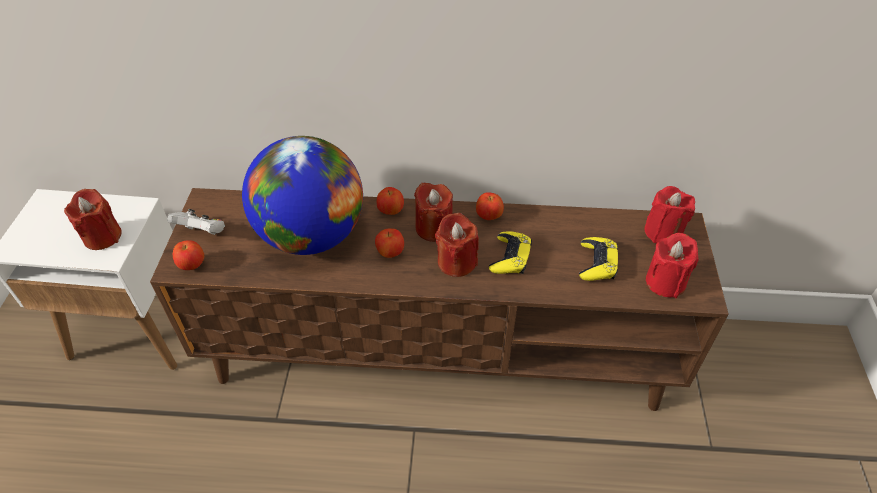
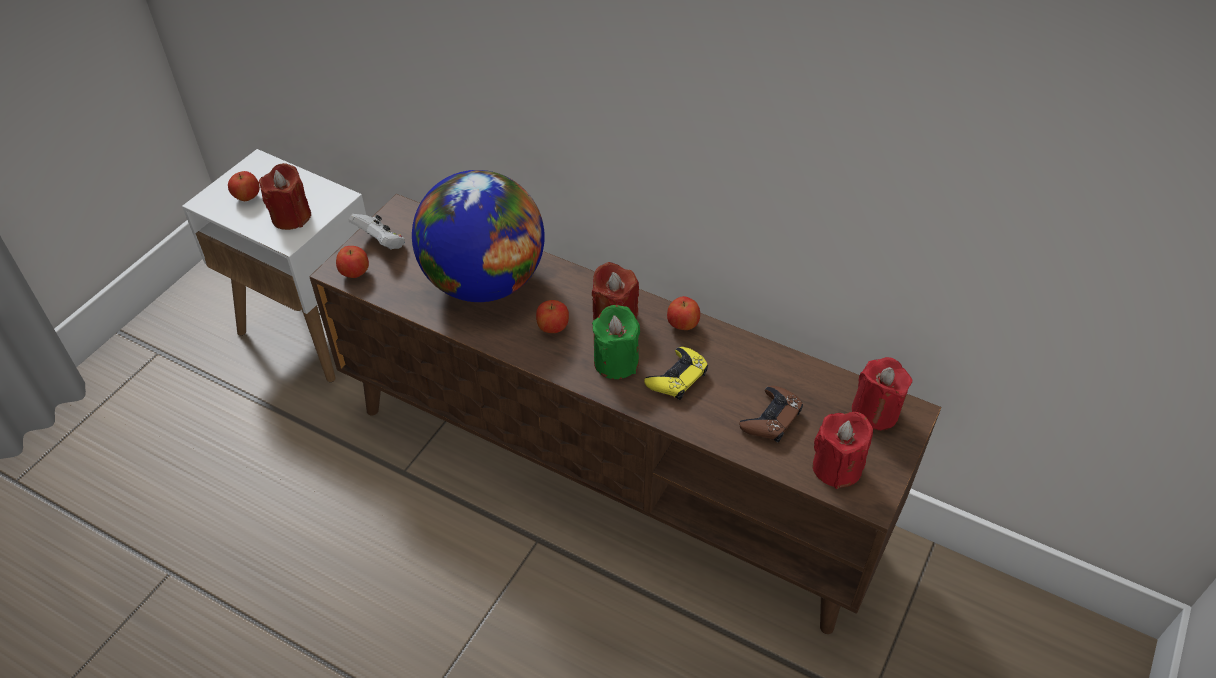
camera: 25 degrees right, 0 degrees up
(390, 211) = (580, 284): apple -> apple (247, 198)
(456, 262) = (616, 362): red candle -> green candle
(597, 263) = (771, 418): yellow game controller -> brown game controller

